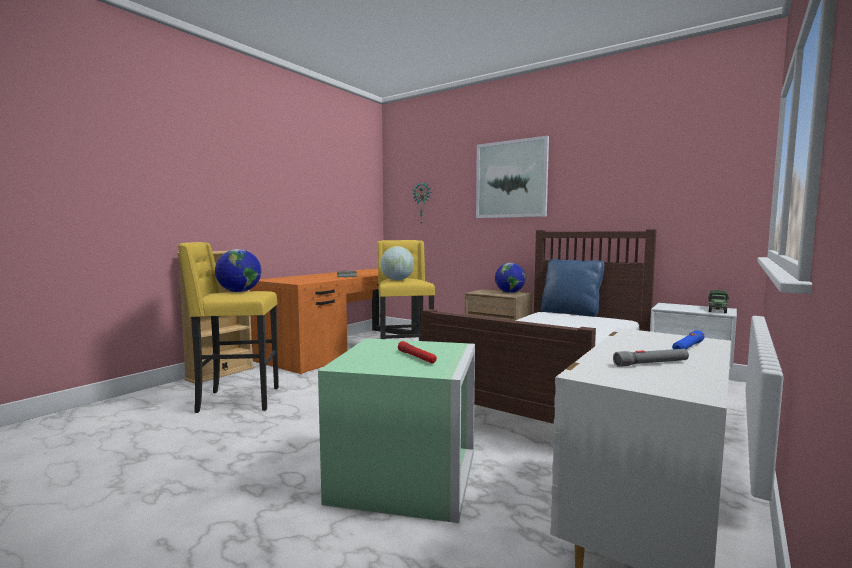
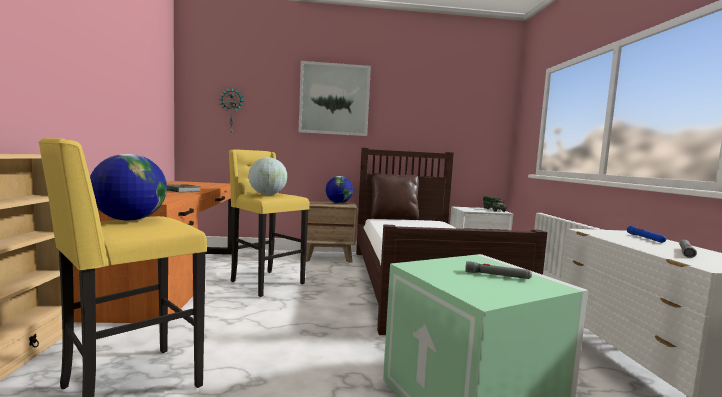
camera: 40 degrees left, 0 degrees up
(417, 357) = (497, 275): red flashlight -> grey flashlight
(570, 313) = (393, 218): blue pillow -> brown pillow

